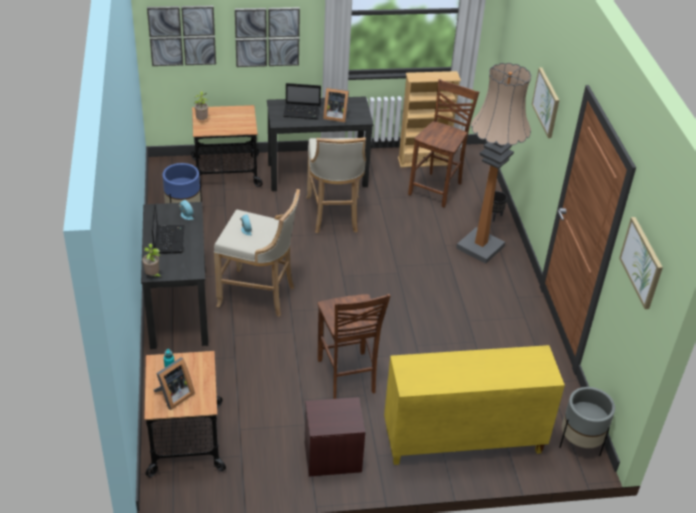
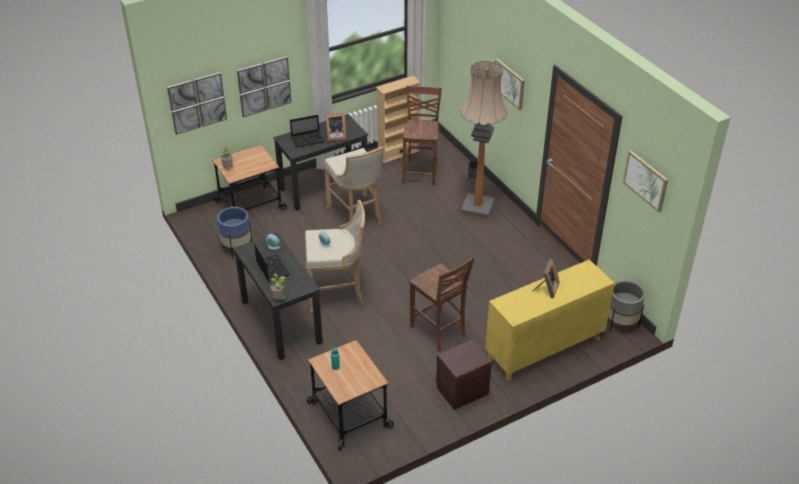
camera: 20 degrees left, 0 degrees up
(173, 396) = (348, 381): picture frame -> picture frame (546, 289)

